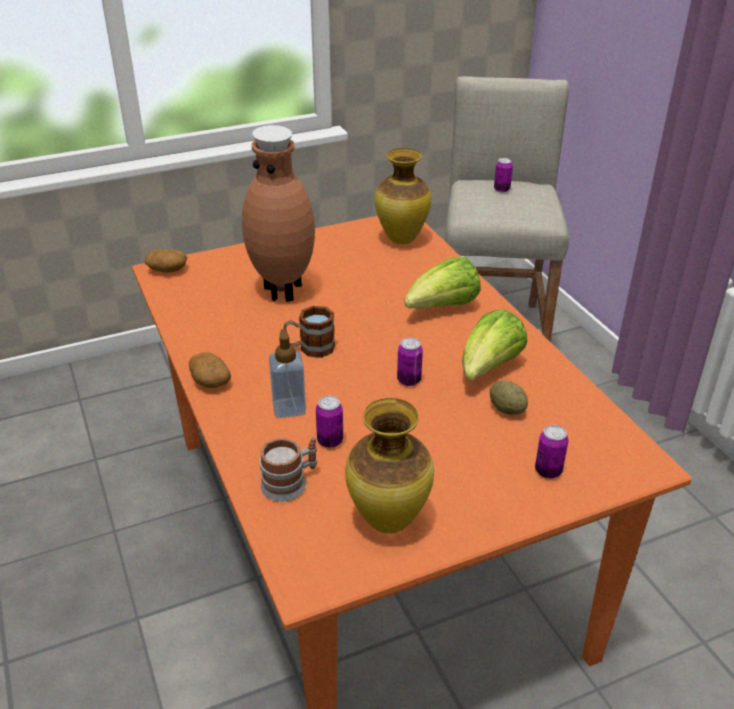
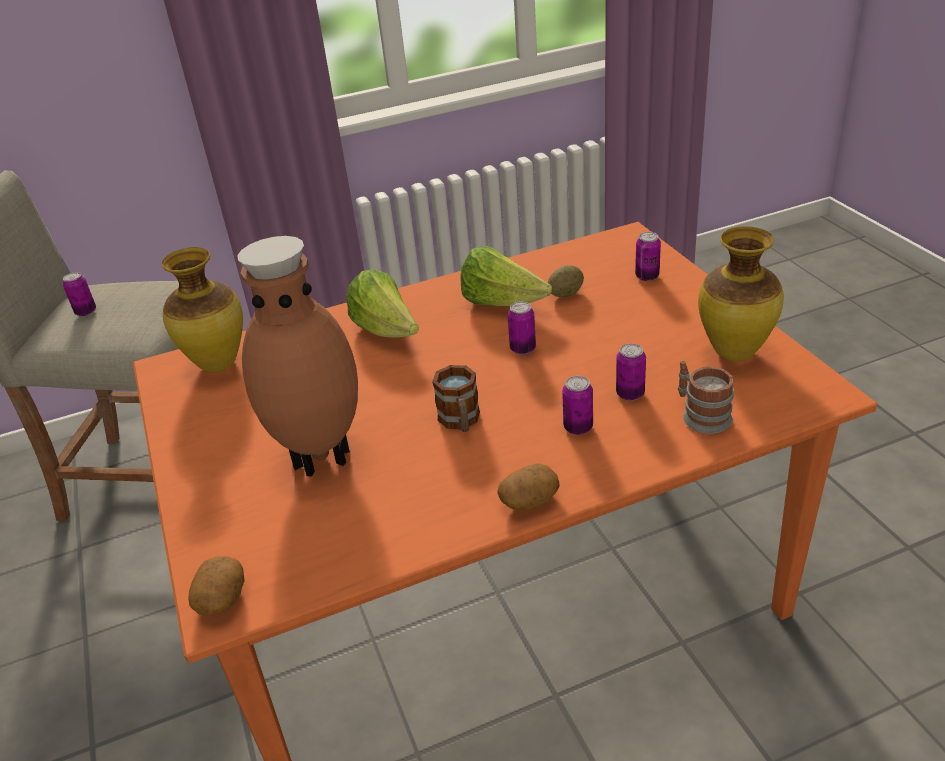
camera: 85 degrees left, 0 degrees up
(289, 408) = (578, 427): soap dispenser -> can

